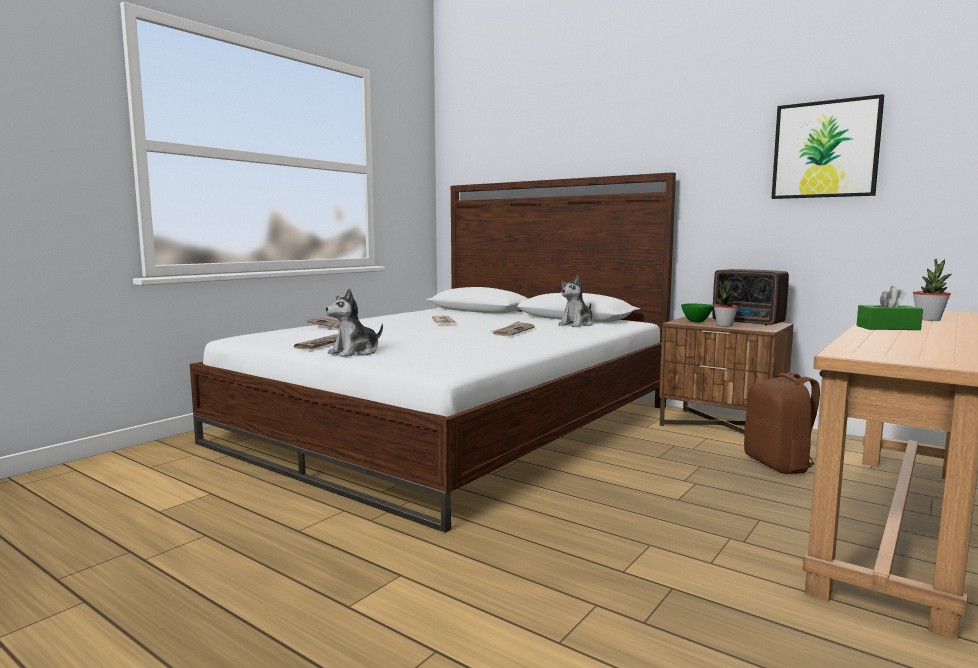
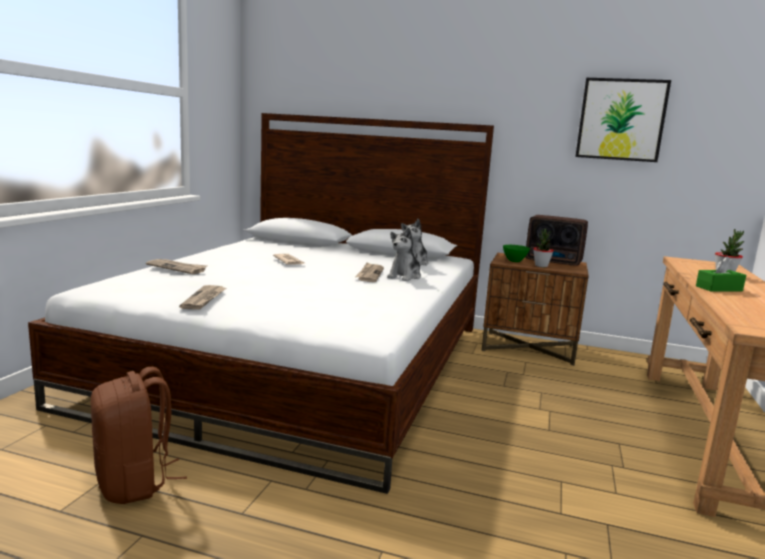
camera: 20 degrees left, 5 degrees up
(355, 352) = (252, 312): plush toy -> plush toy (404, 276)
(779, 465) = (595, 385): brown backpack -> brown backpack (135, 483)

